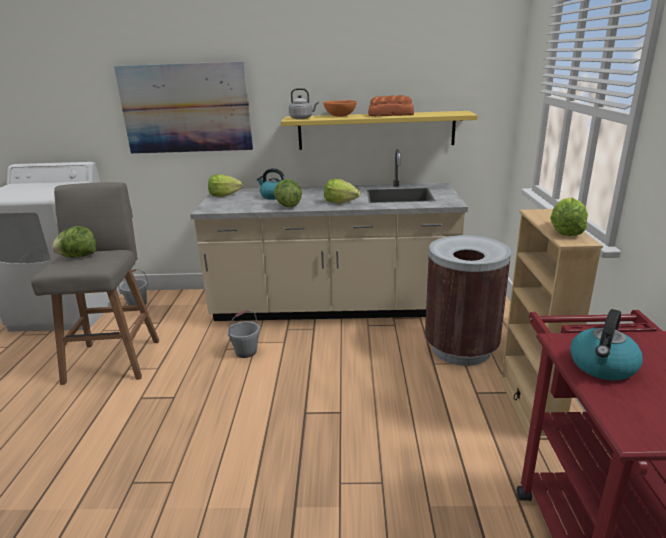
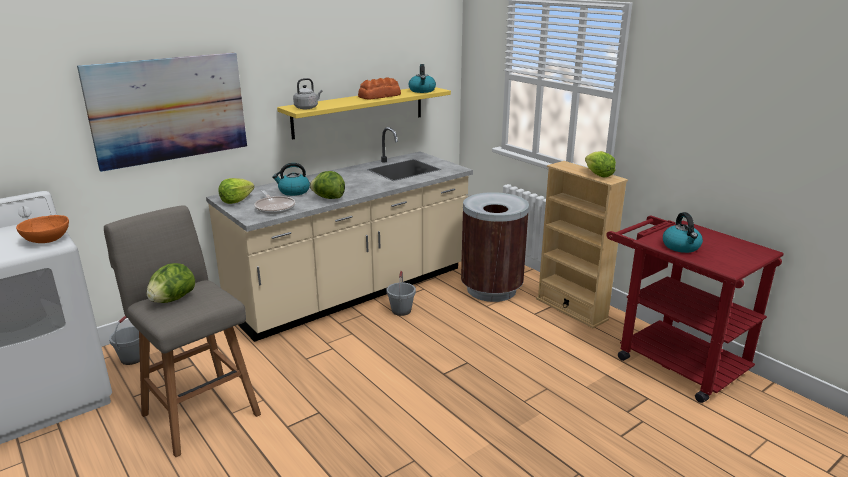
camera: 40 degrees left, 0 degrees up
(236, 205) = (274, 207): none -> frying pan
(246, 352) = (330, 353): grey bucket -> grey bucket (401, 311)
(339, 116) = (336, 101): orange bowl -> orange bowl (46, 240)
(340, 202) = (368, 185): lettuce -> none
(445, 113) = (422, 91): none -> kettle

